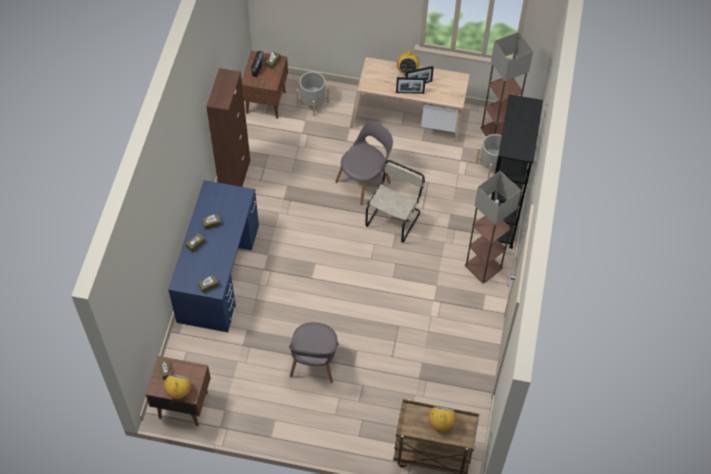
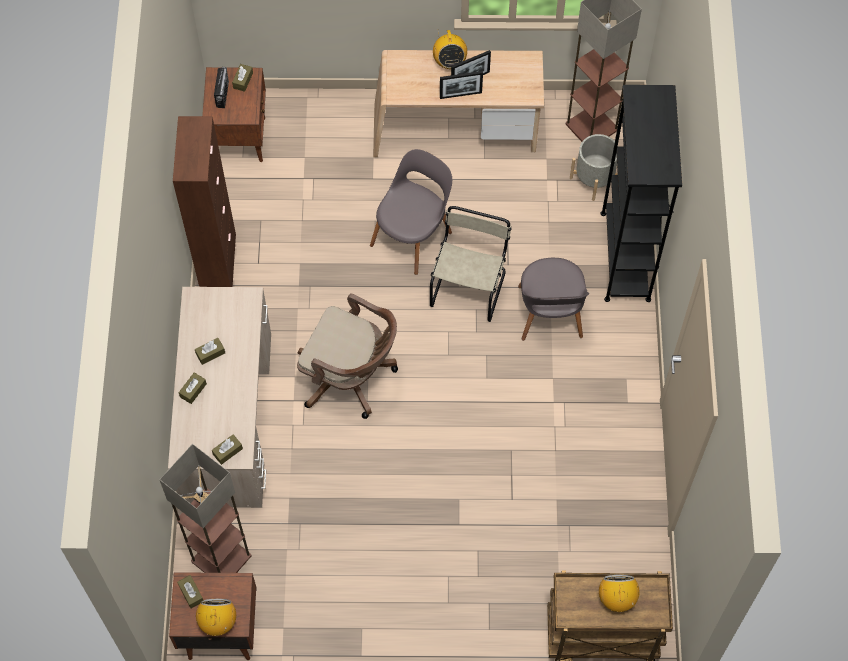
camera: 10 degrees left, 5 degrees up
(219, 272) = (228, 417): blue desk -> beige desk
(304, 262) = (350, 377): none -> brown office chair
(313, 103) = (310, 128): grey planter -> none
(314, 362) = (399, 530): grey chair -> grey chair (549, 315)
(484, 267) = (616, 337): floor lamp -> floor lamp (222, 558)

